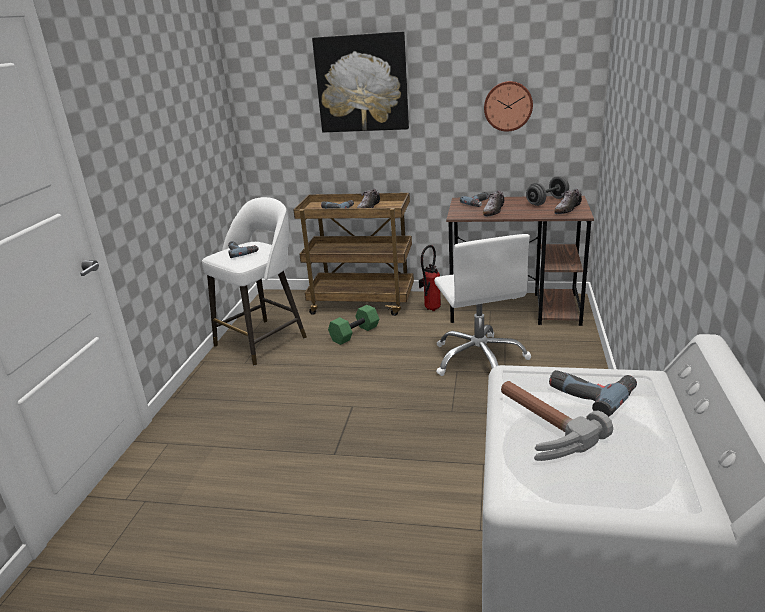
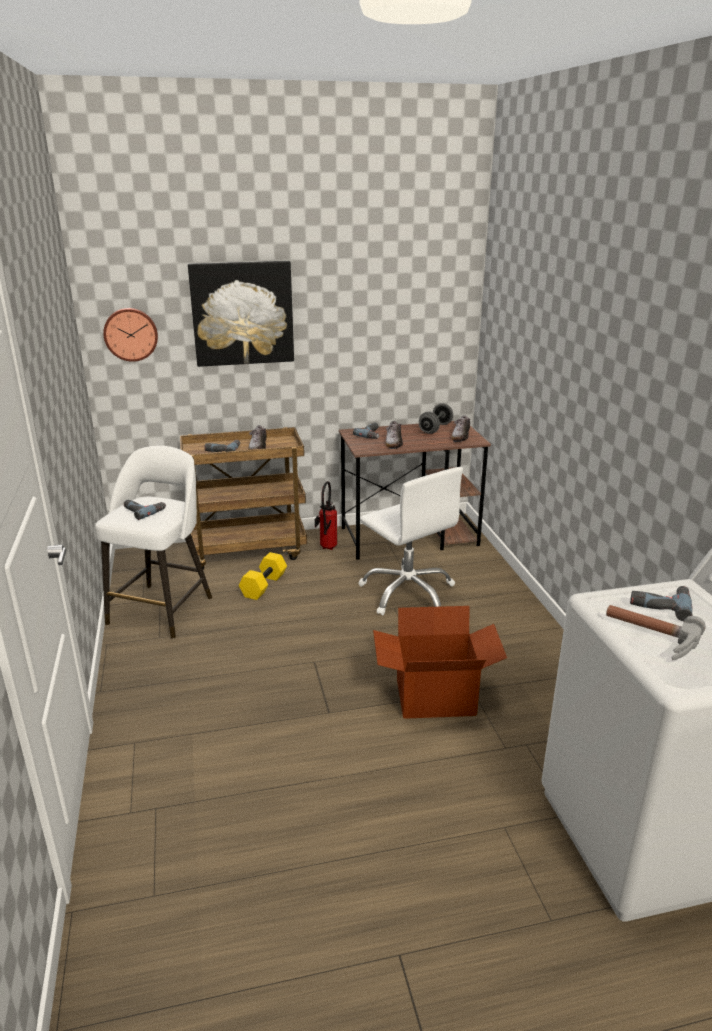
camera: 25 degrees left, 0 degrees up
(354, 333) = (263, 585): green dumbbell -> yellow dumbbell
(440, 463) = (435, 698): none -> cardboard box
(508, 106) = (393, 336): wall clock -> wall clock (131, 334)

